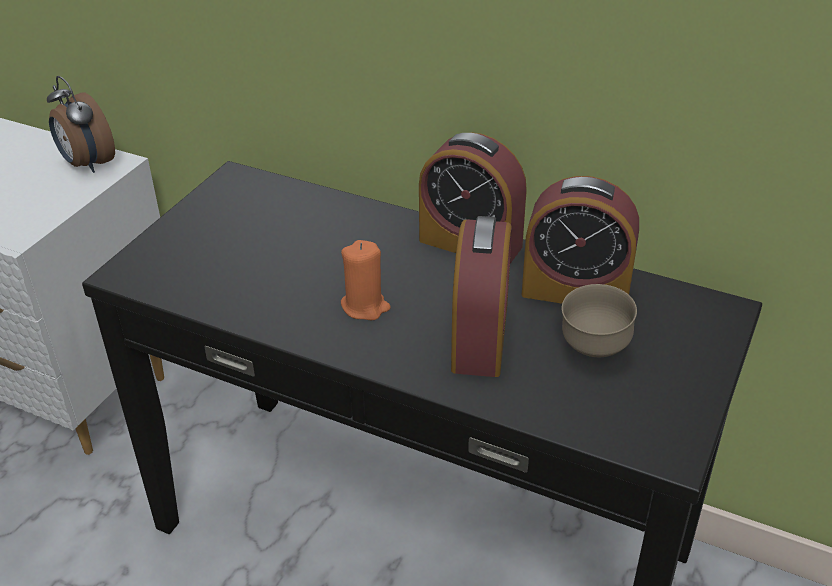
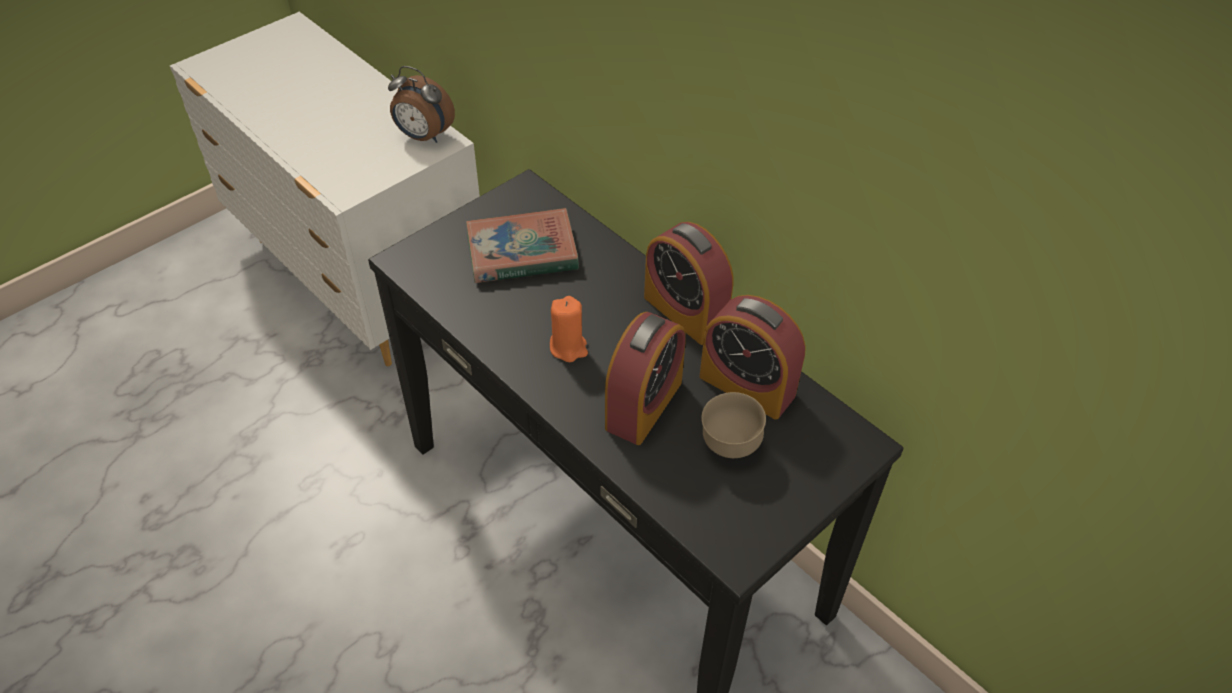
camera: 20 degrees right, 10 degrees up
(87, 164) = (423, 136): alarm clock -> alarm clock turned 45 degrees counterclockwise
(262, 234) = (522, 252): none -> book

